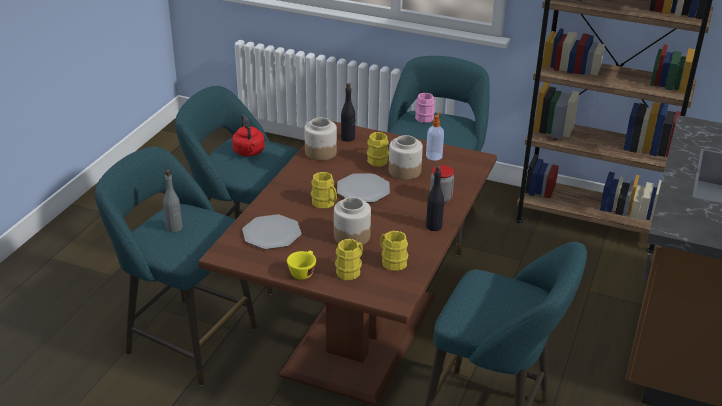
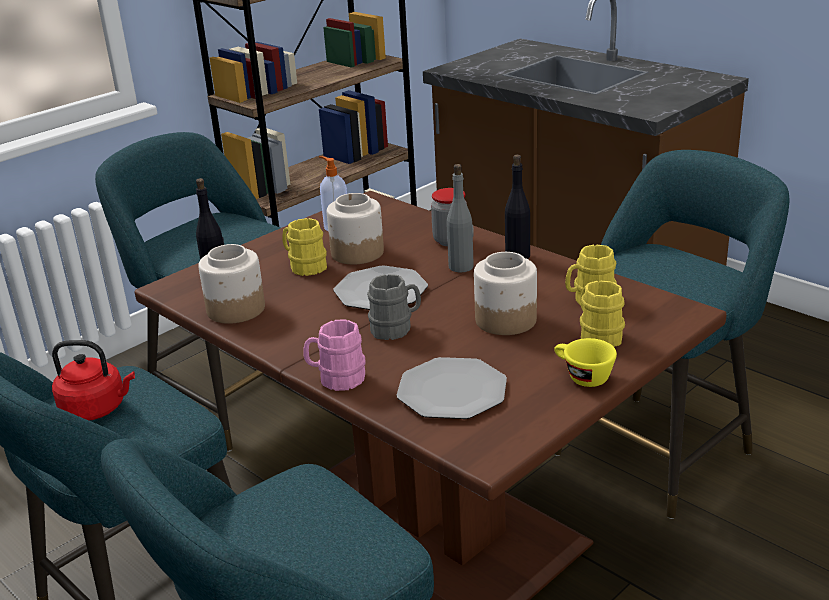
camera: 65 degrees left, 5 degrees down
(174, 228) = (282, 542): grey bottle -> grey bottle (461, 267)
(325, 204) = (396, 328): yellow mug -> grey mug
(423, 117) = (174, 238): pink mug -> pink mug (336, 379)

